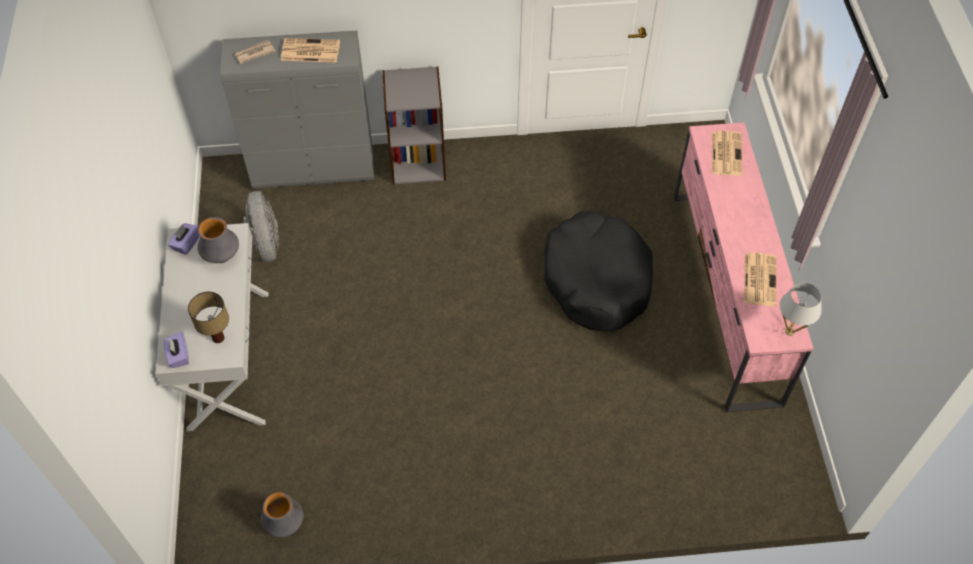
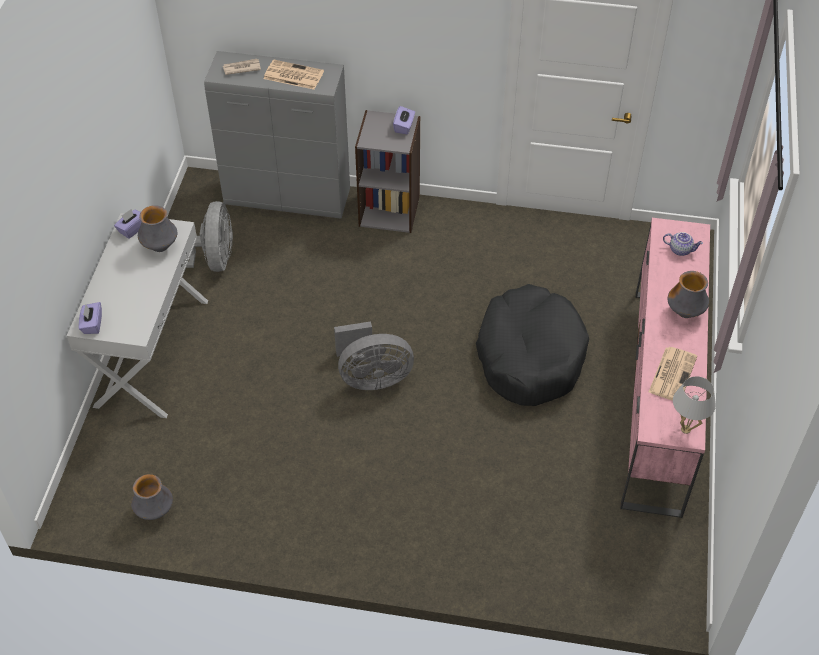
camera: 15 degrees right, 5 degrees down
(219, 338) = (133, 317): table lamp -> none
(426, 80) = (404, 127): none -> purple tissue box
(455, 336) = (372, 377): none -> grey fan
(726, 153) = (680, 249): newspaper -> teapot
(750, 215) = (684, 313): none -> vase

